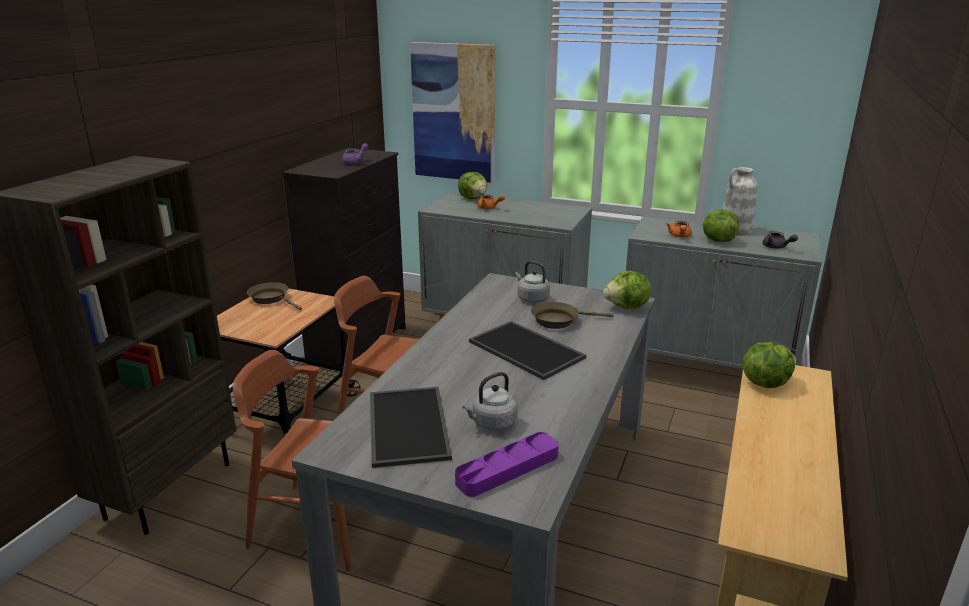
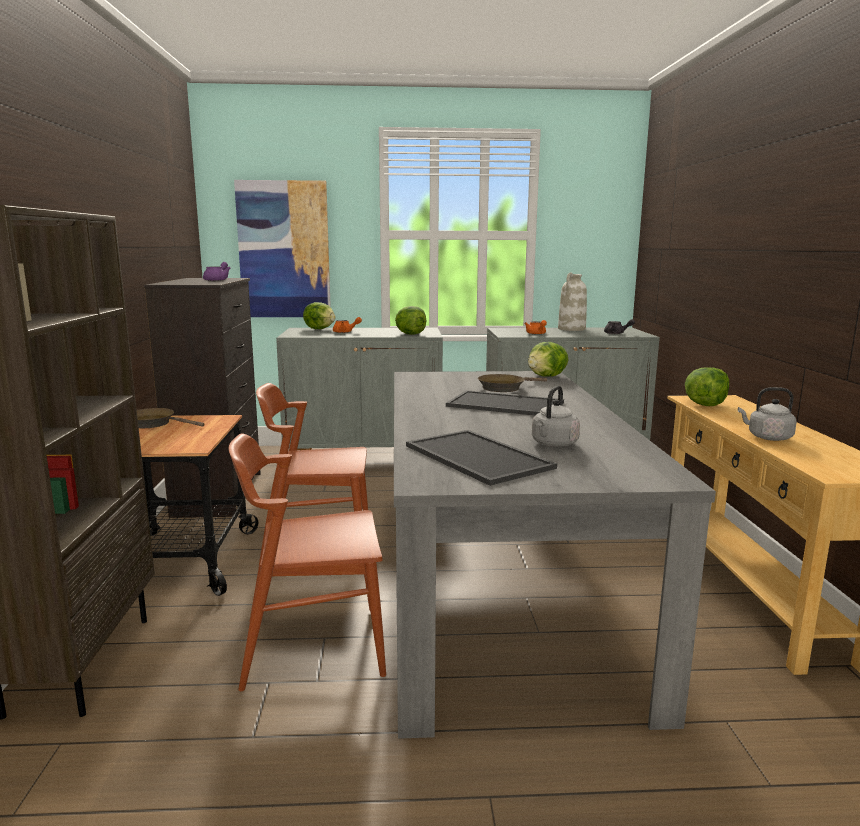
camera: 25 degrees left, 10 degrees down
(508, 469) = (615, 465): purple tray -> none
(531, 298) = (459, 380): grey kettle -> grey kettle (767, 437)
(717, 240) = (568, 334): lettuce -> lettuce (410, 334)

